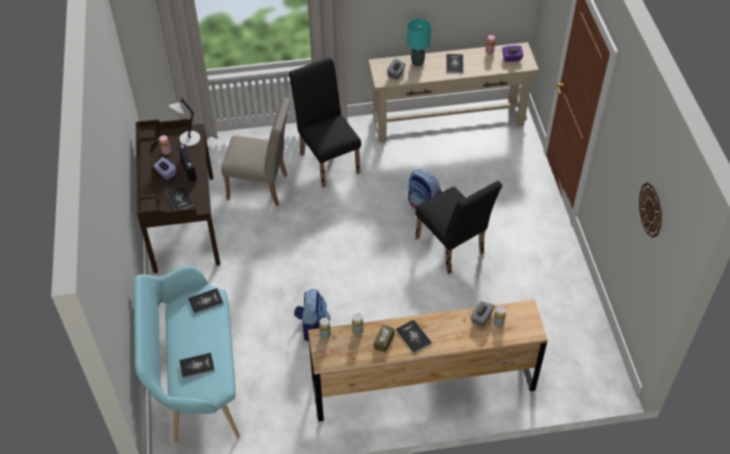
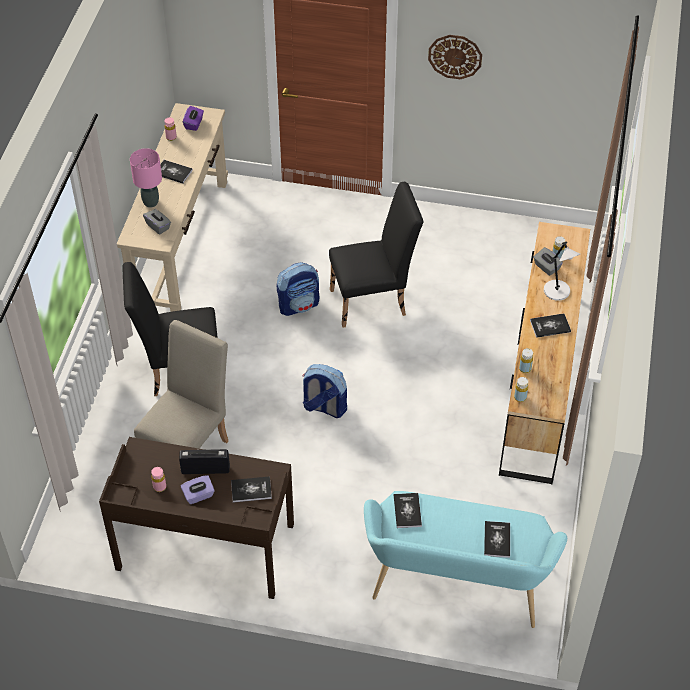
camera: 70 degrees left, 0 degrees up
(188, 139) = (150, 458): white table lamp -> white table lamp (557, 292)
(312, 327) = (426, 456): backpack -> backpack (324, 407)
(384, 341) = (546, 351): brown tissue box -> none
(417, 62) = (151, 202): turquoise table lamp -> pink table lamp
(651, 209) = (550, 64): wall clock -> wall clock (455, 56)

